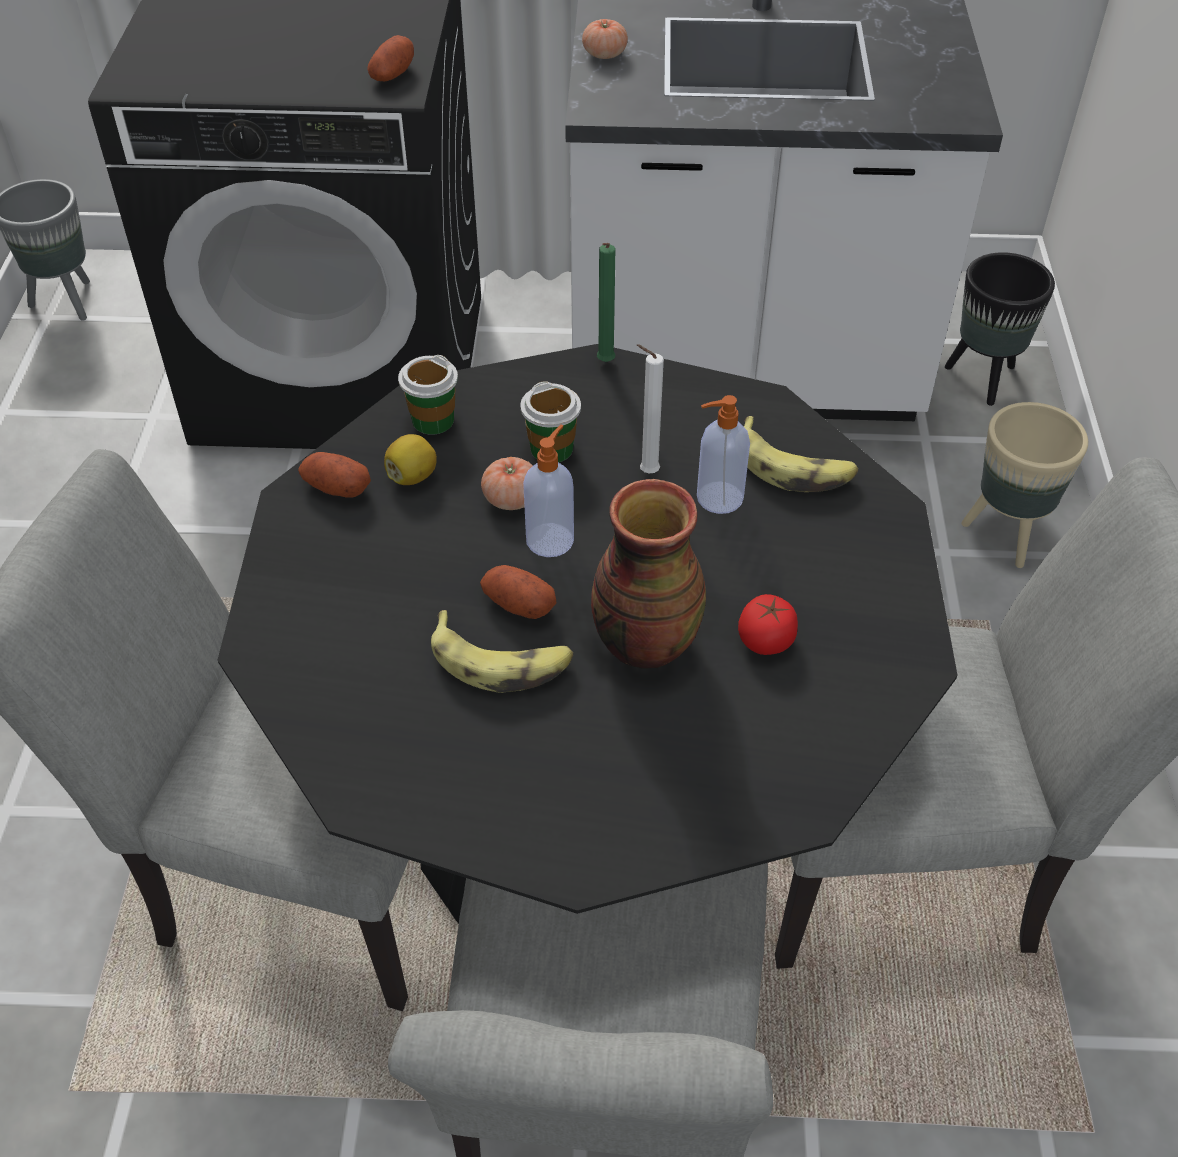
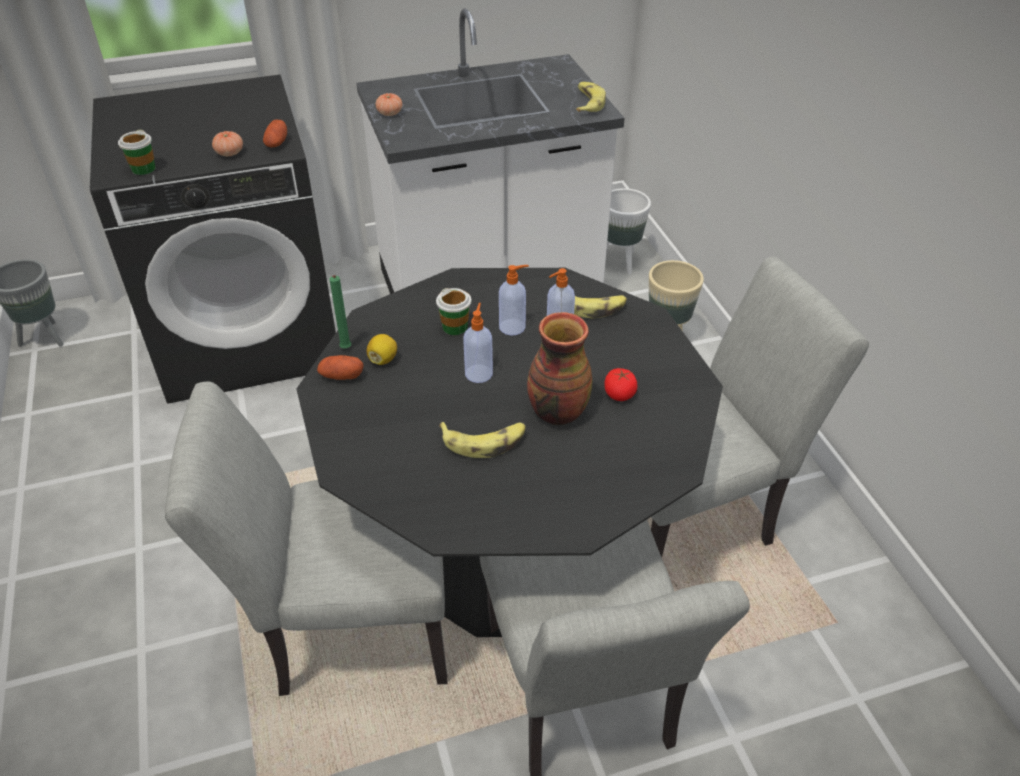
camera: 20 degrees left, 5 degrees down
(432, 420) = (379, 328): cup -> cup (143, 169)
(511, 498) = (446, 357): tomato -> tomato (229, 153)
(518, 604) = (478, 410): potato -> none
(604, 363) = (461, 277): green candle -> green candle (345, 349)
(646, 472) = (513, 327): white candle -> soap dispenser
(949, 95) = (587, 103): none -> banana
(983, 380) = (620, 262): black planter -> white planter

